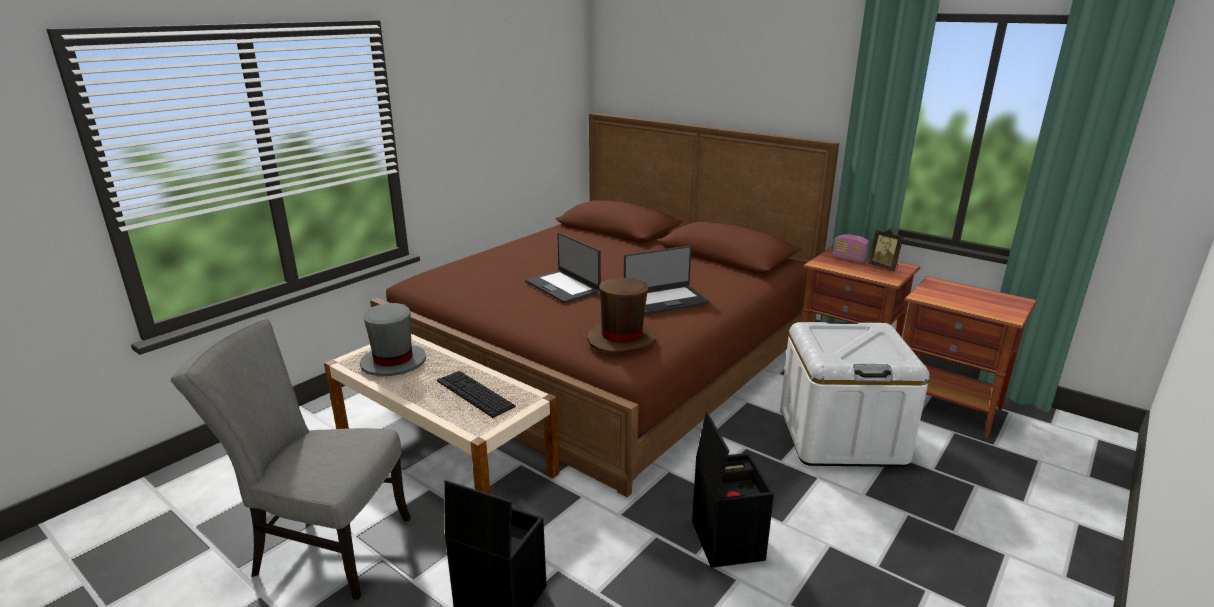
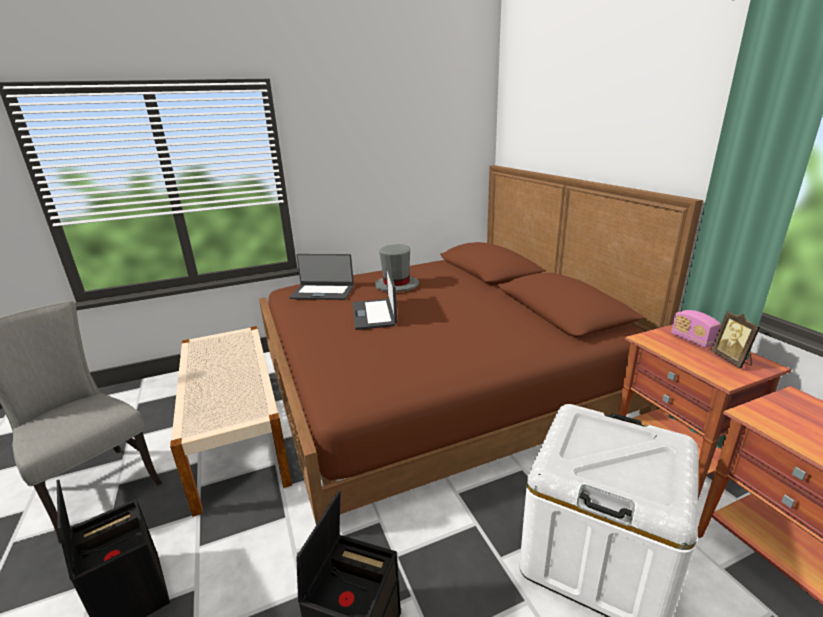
camera: 30 degrees right, 0 degrees up
(393, 362) = (217, 351): grey hat -> grey hat (396, 285)
(475, 393) = (229, 395): keyboard -> none
(622, 339) = (356, 378): brown hat -> none
(665, 300) = (443, 346): laptop -> laptop (322, 292)

